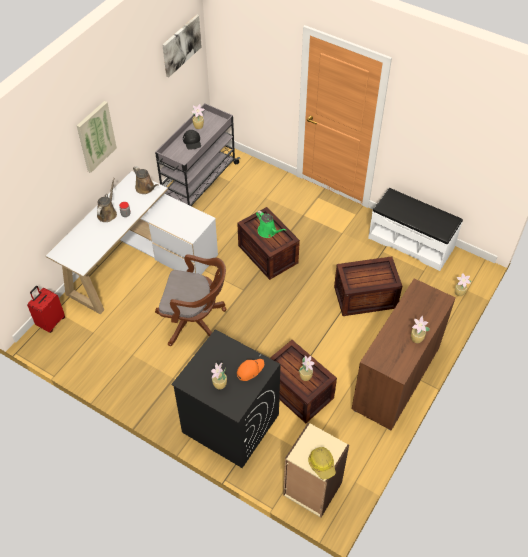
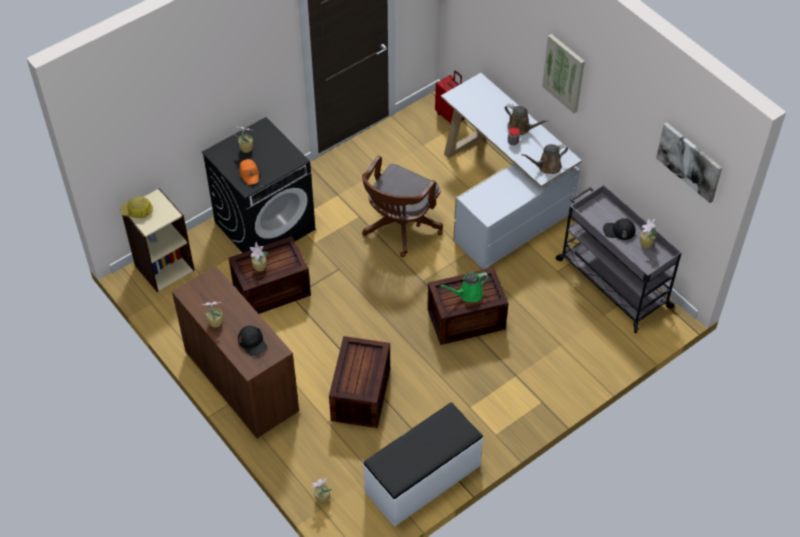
camera: 110 degrees right, 0 degrees up
(420, 306) = (252, 342): none -> black cap

